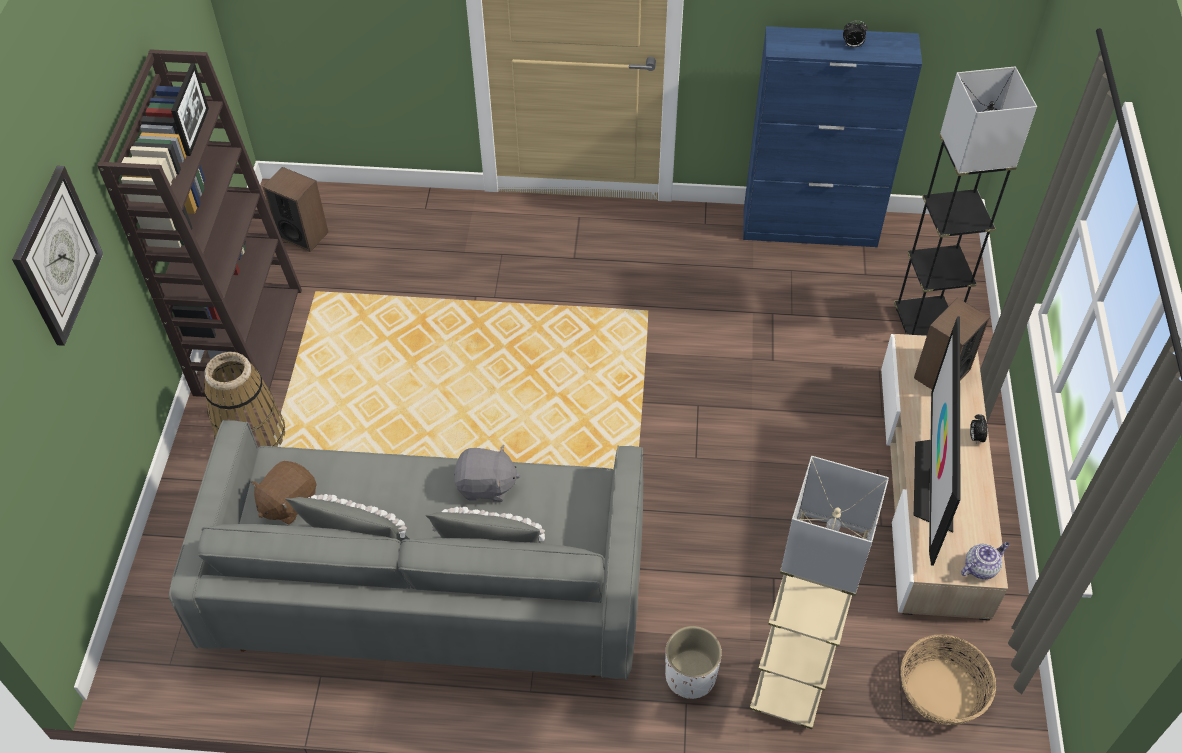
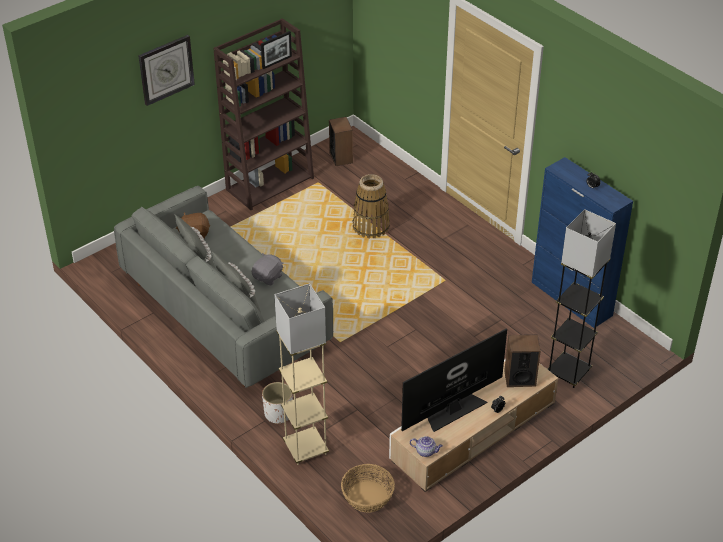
camera: 45 degrees right, 10 degrees down
(252, 435) = (229, 217): basket -> basket (371, 227)
(486, 485) = (268, 277): grey plush toy -> grey plush toy turned 105 degrees counterclockwise

